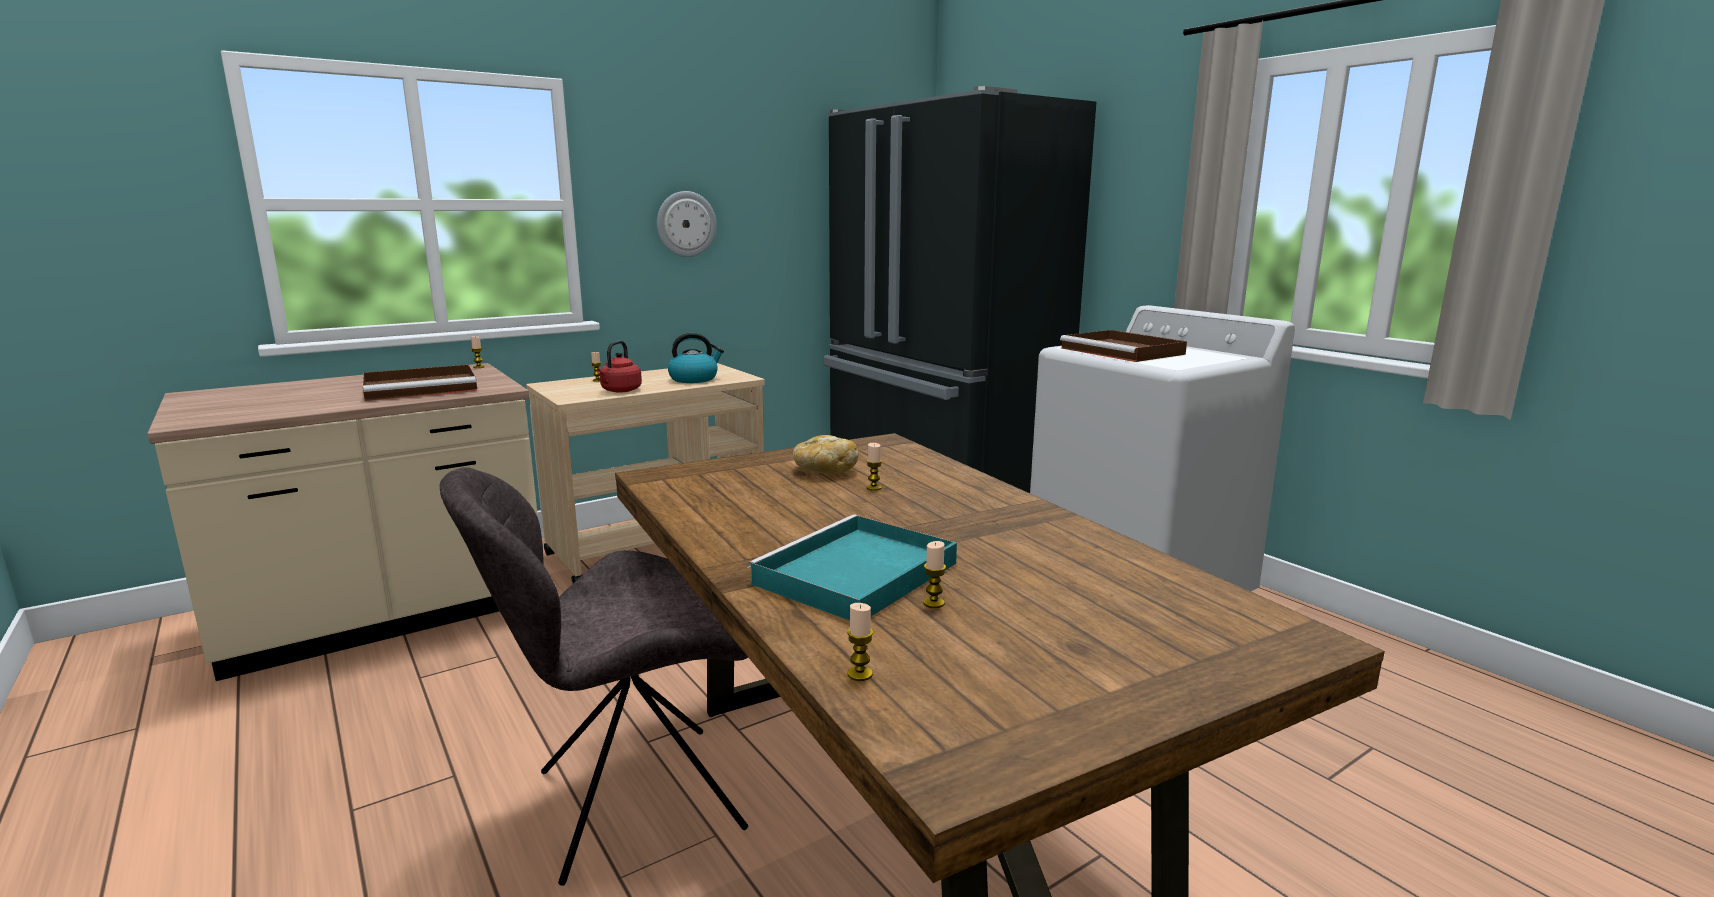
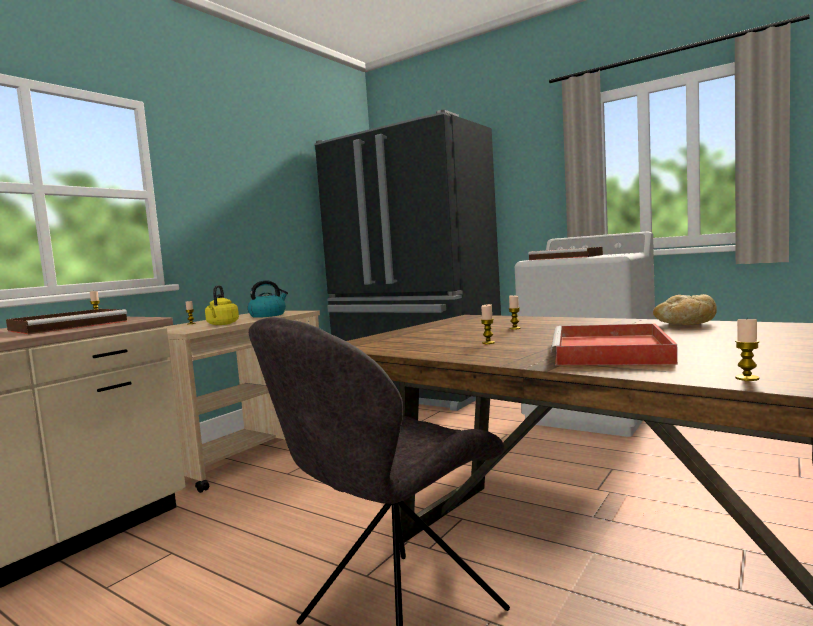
camera: 20 degrees left, 10 degrees down
(620, 391) = (222, 324): red kettle -> yellow kettle
(686, 224) = (232, 213): wall clock -> none
(824, 471) = (463, 328): bread -> bread (685, 324)
(854, 575) = (610, 352): turquoise tray -> red tray
(933, 603) = (693, 351): candle -> candle (488, 343)

